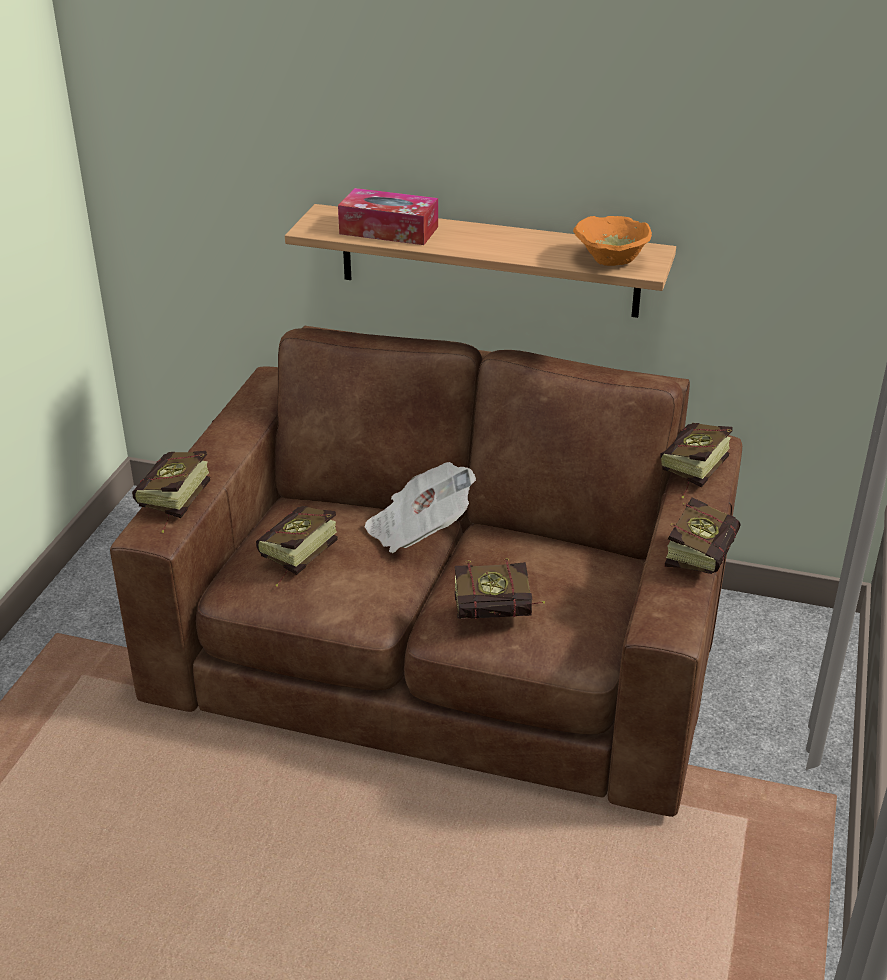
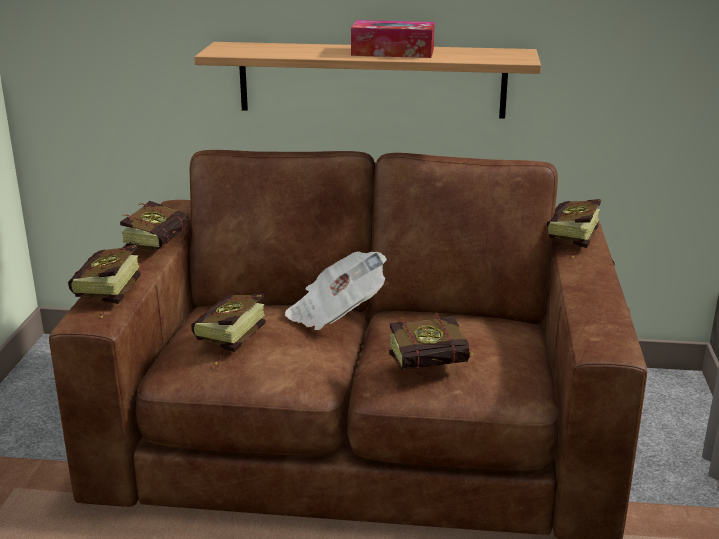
camera: 10 degrees left, 10 degrees down
(389, 230) = (287, 50): tissue box -> tissue box (393, 52)
(610, 259) = (487, 56): orange bowl -> none
(702, 554) = (610, 293): book -> book (160, 244)

